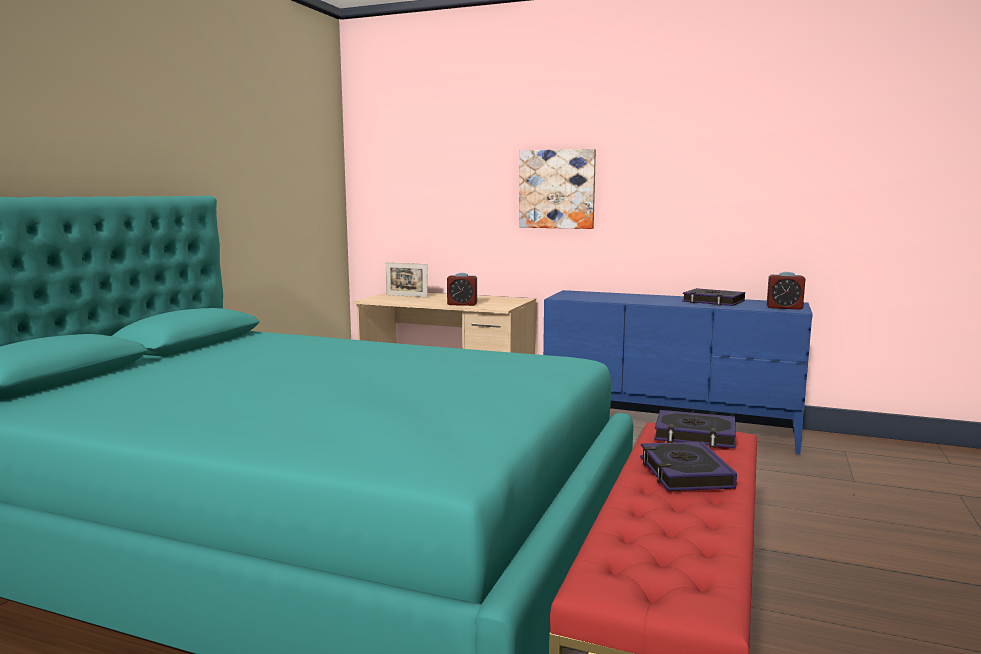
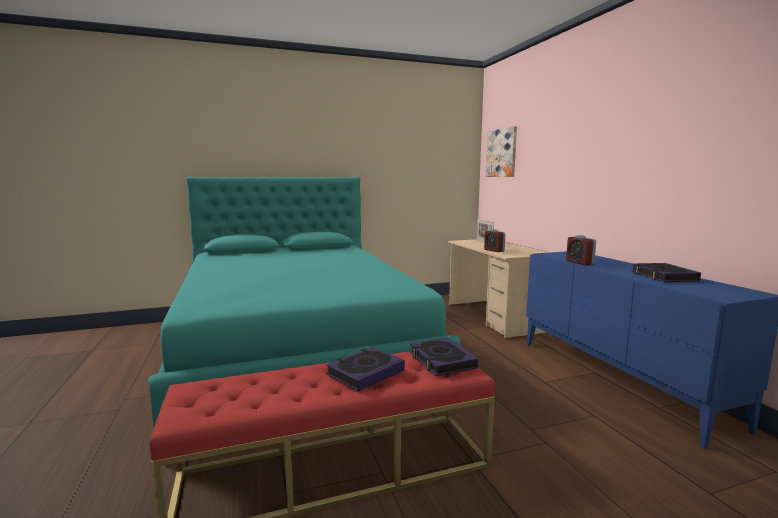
camera: 50 degrees right, 0 degrees up
(557, 189) = (579, 171): picture -> picture (502, 153)
(784, 307) = (719, 293): alarm clock -> alarm clock (579, 263)

